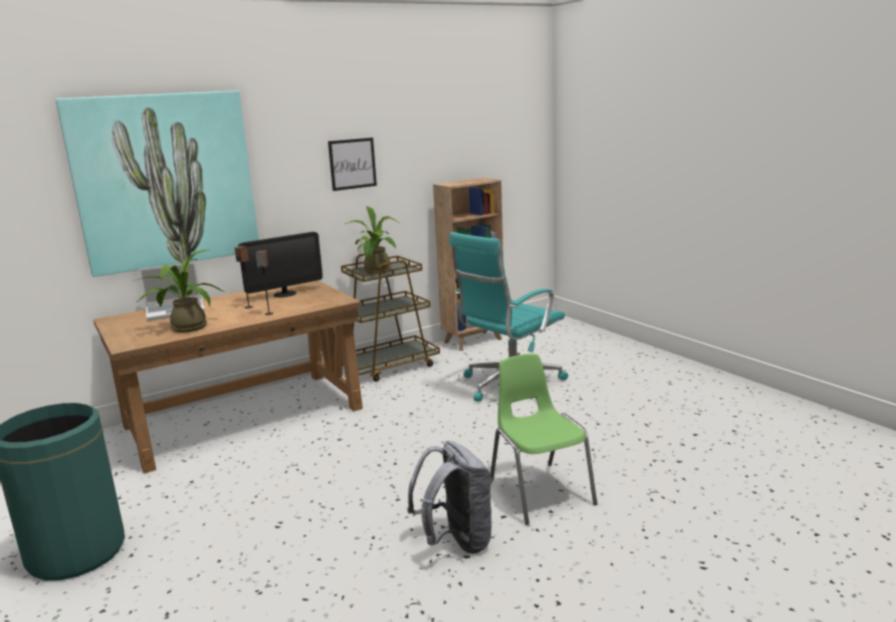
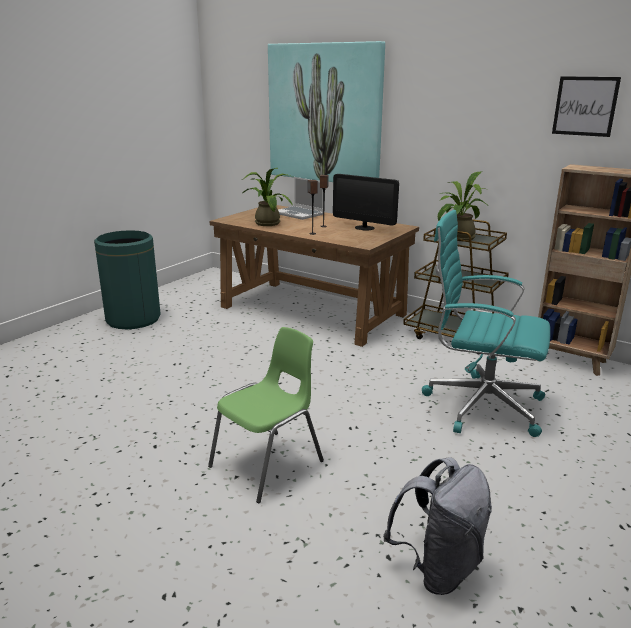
camera: 65 degrees right, 5 degrees up
(352, 164) = (481, 124): picture -> picture (585, 106)
(456, 542) = (174, 437): grey backpack -> grey backpack (438, 568)

